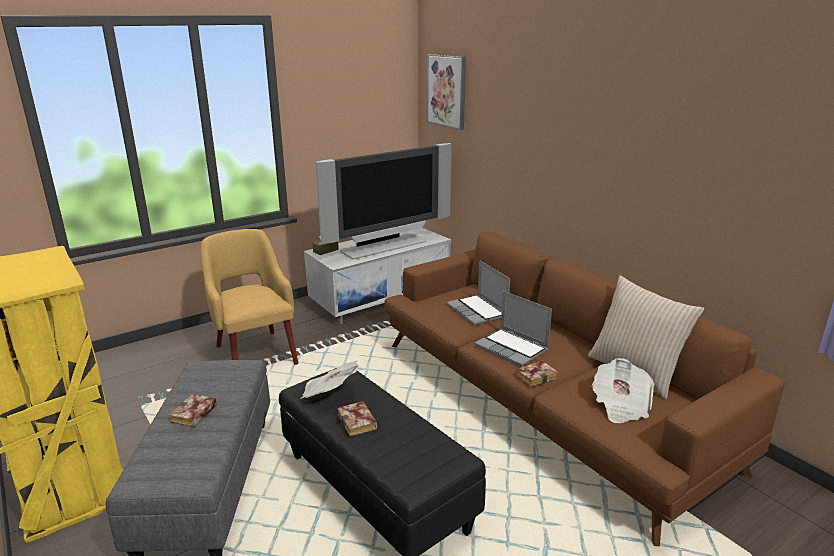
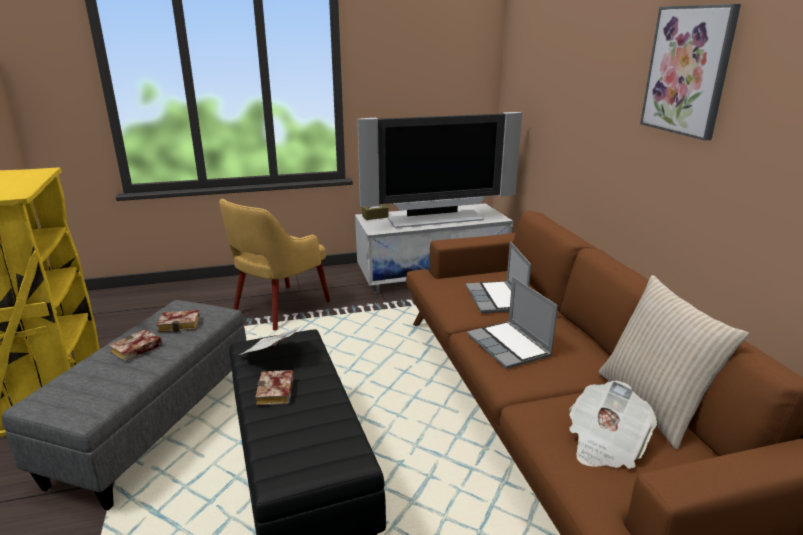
camera: 20 degrees right, 0 degrees up
(255, 353) = (279, 308): yellow armchair -> yellow armchair turned 135 degrees counterclockwise
(447, 91) = (525, 54): picture -> picture (688, 71)
(536, 376) = (517, 384): book -> book (181, 324)

